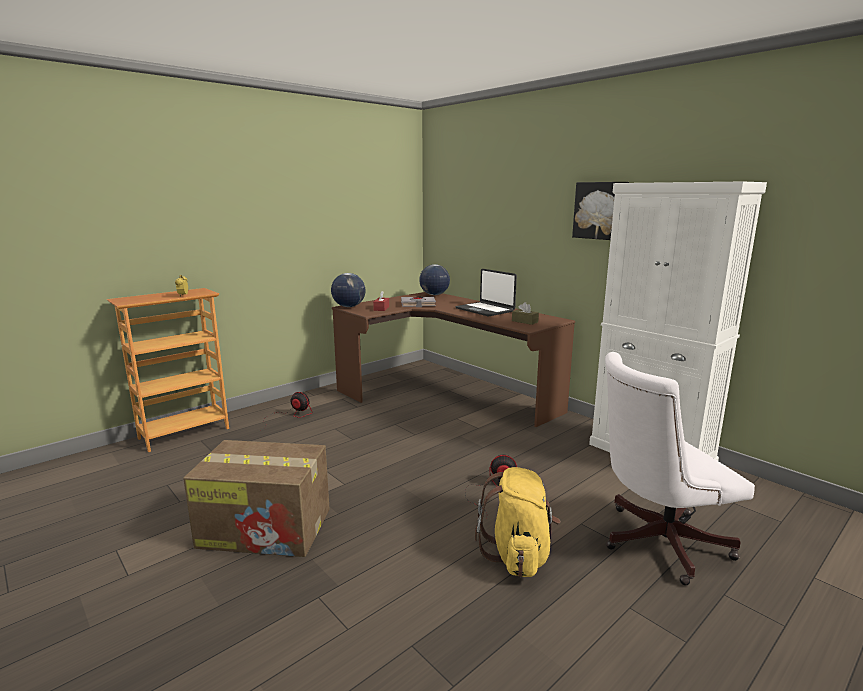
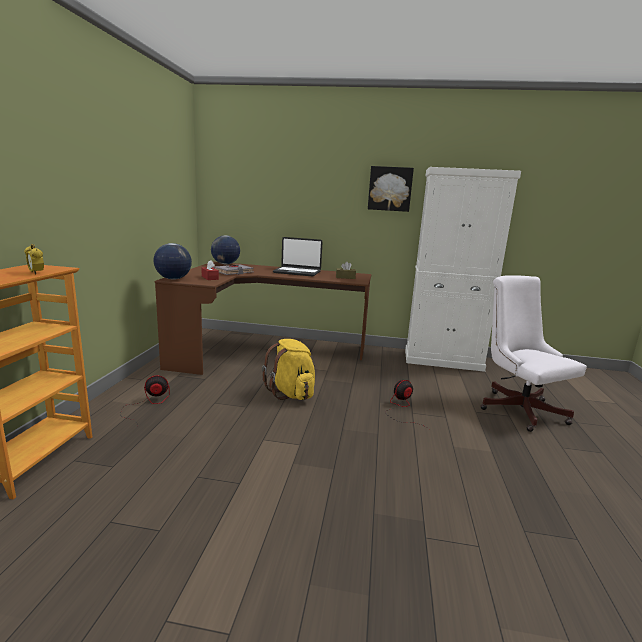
camera: 40 degrees left, 0 degrees up
(267, 528) = (296, 508): cardboard box -> none
(518, 554) = (479, 444): yellow backpack -> yellow backpack (291, 393)
(656, 542) = (518, 408): white office chair -> white office chair turned 120 degrees clockwise

